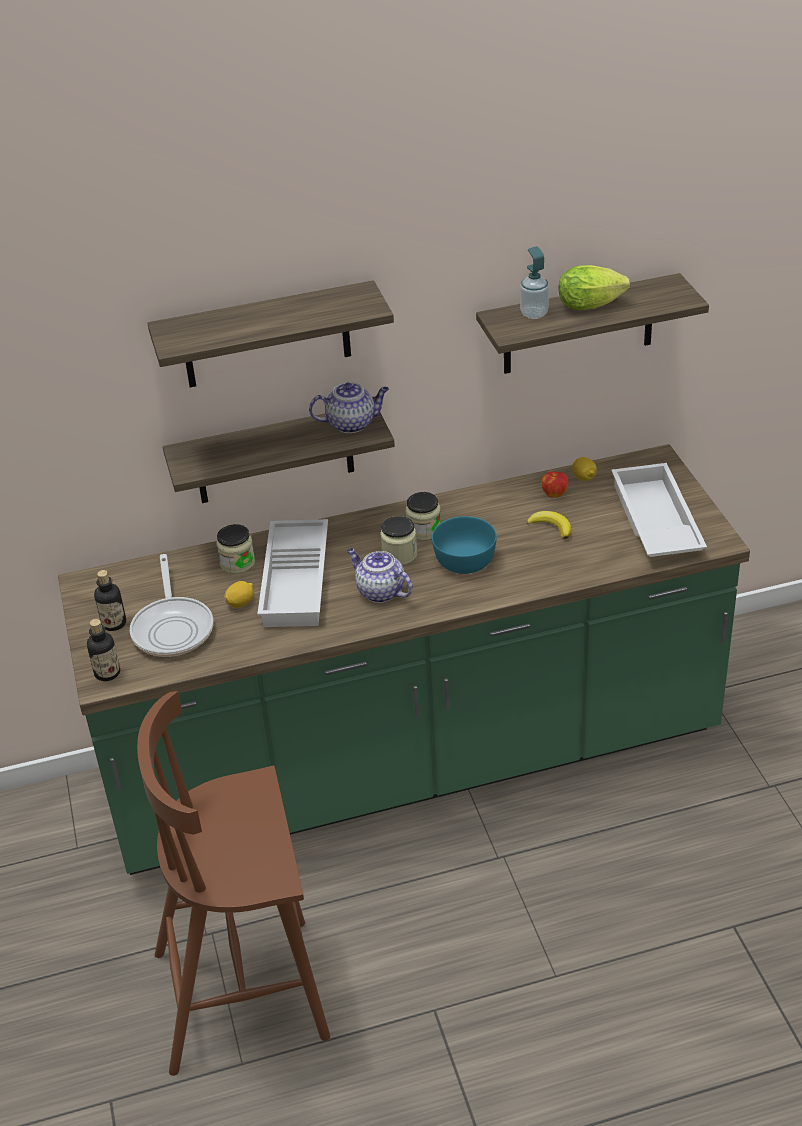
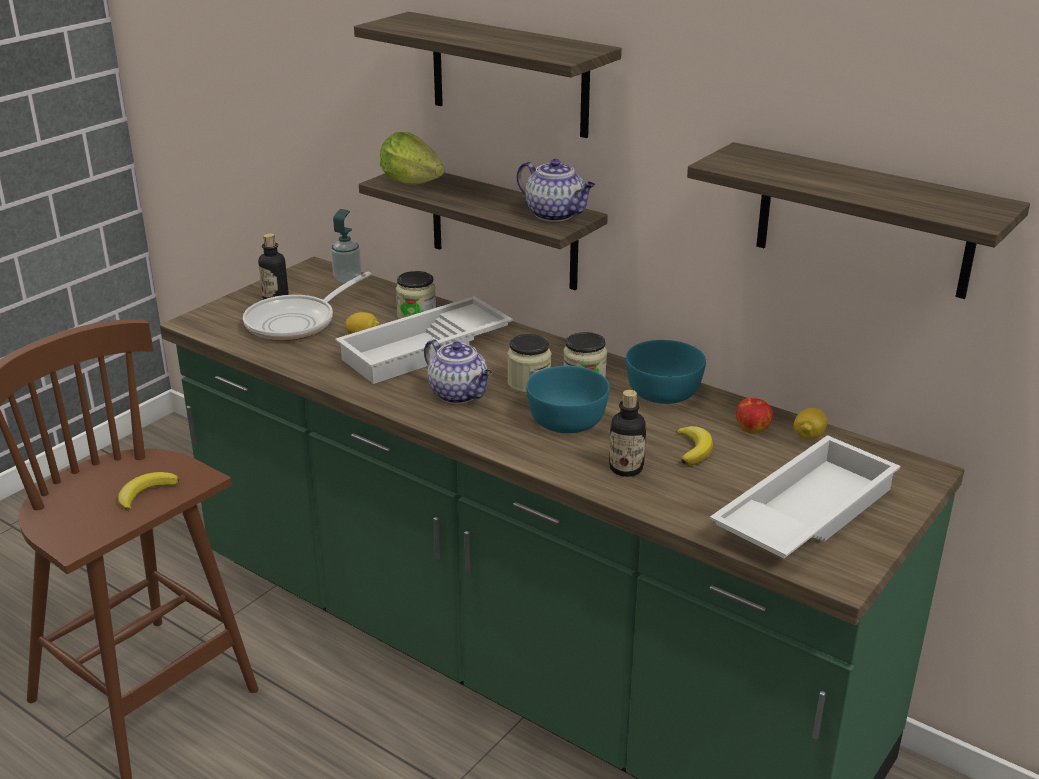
camera: 50 degrees right, 10 degrees down
(107, 673) = (209, 319): bottle -> bottle (626, 468)
(248, 819) = (146, 493): none -> banana
(379, 592) = (459, 394): teapot -> teapot turned 135 degrees clockwise
(475, 505) = (664, 392): none -> turquoise bowl
(534, 314) = (781, 163): soap dispenser -> soap dispenser (347, 278)
(594, 305) = (858, 182): lettuce -> lettuce (415, 184)

